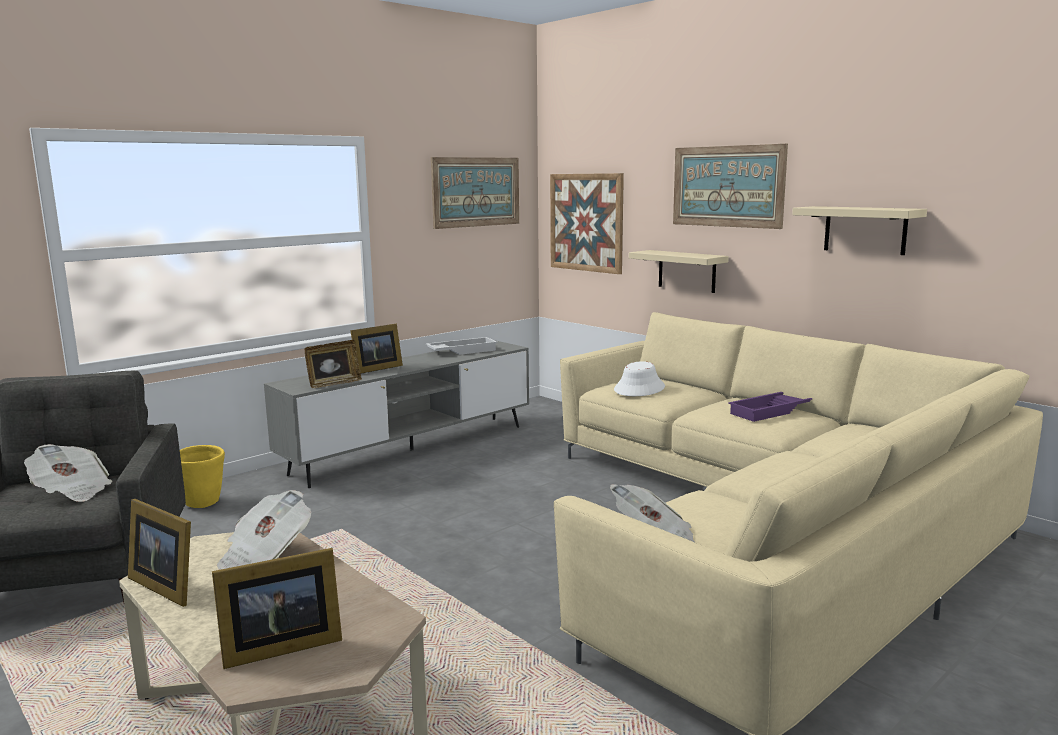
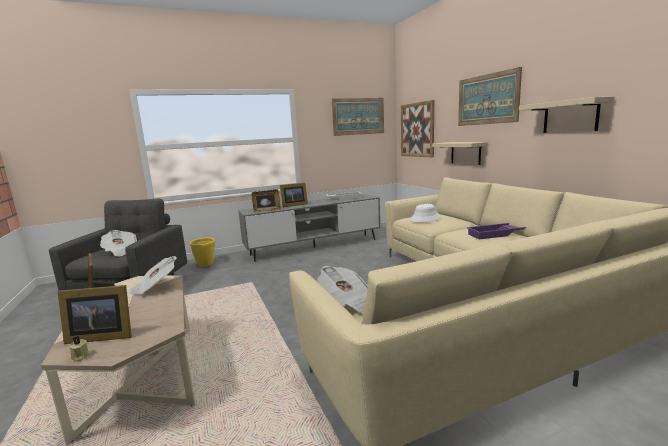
camera: 20 degrees right, 0 degrees up
(287, 682) = (80, 357): none -> beige candle

